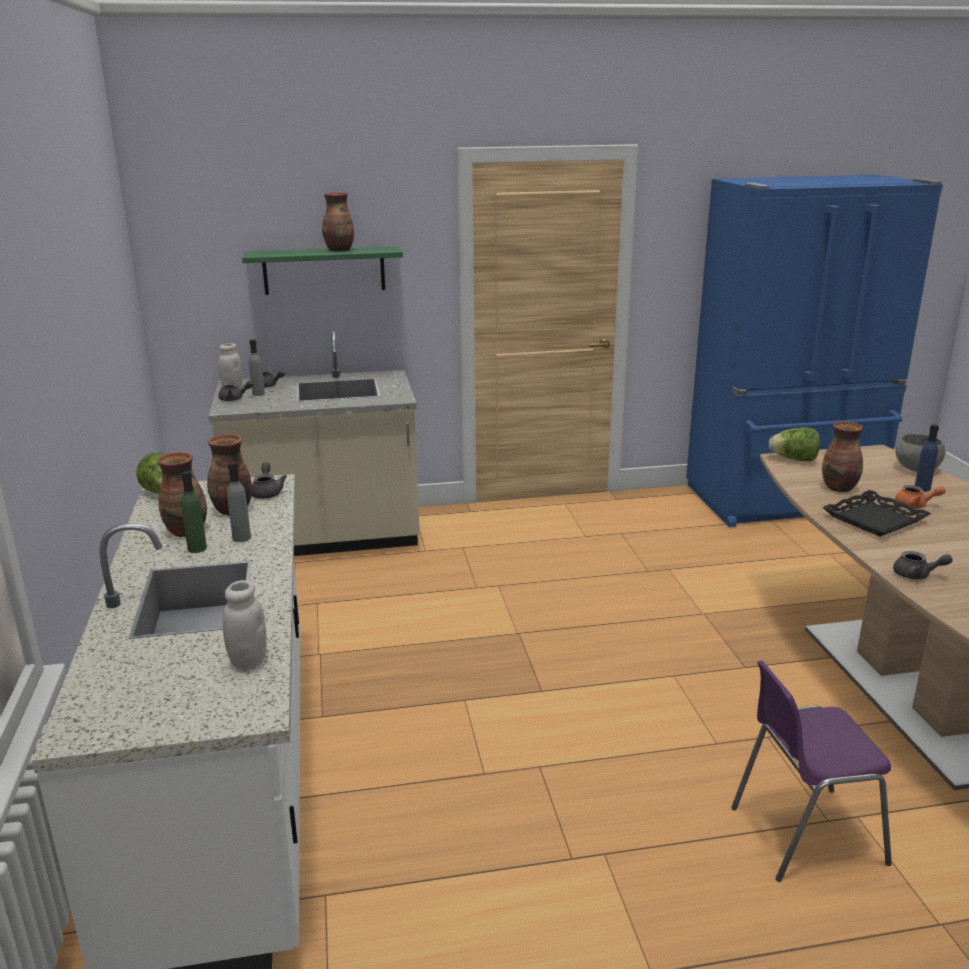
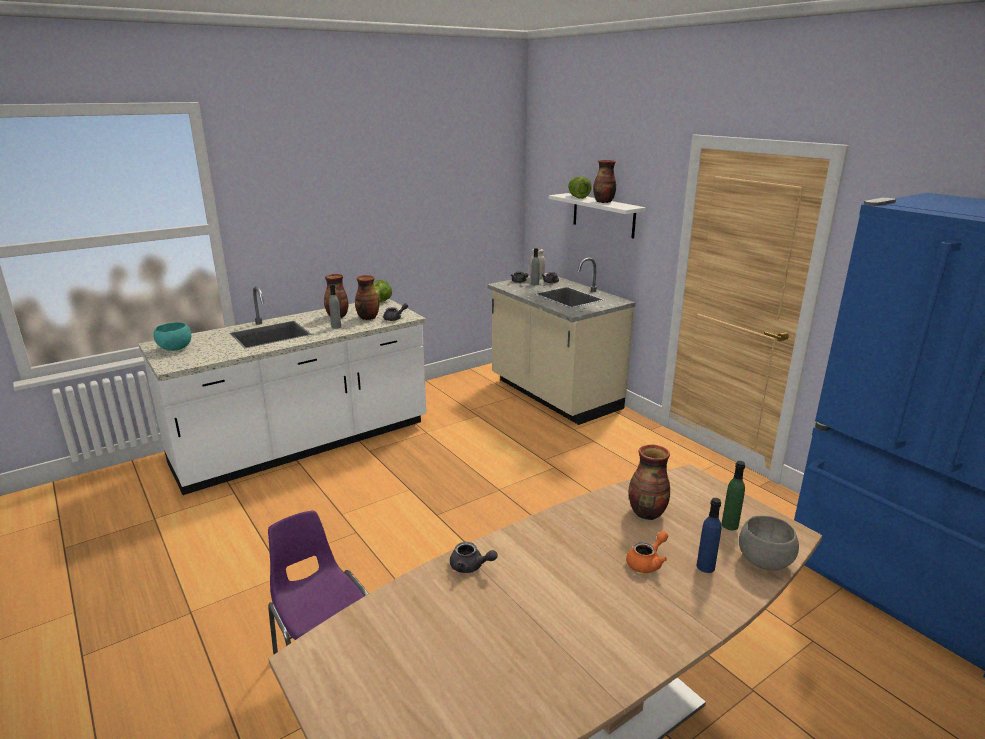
camera: 65 degrees right, 0 degrees up
(147, 705) = (175, 349): none -> turquoise bowl
(197, 548) = (320, 322): green bottle -> green bottle (730, 525)
(248, 661) = (213, 356): white jar -> none
(324, 270) = (603, 215): green shelf -> white shelf
(794, 459) = (696, 482): lettuce -> lettuce (577, 197)
(875, 520) = (583, 538): black tray -> none
(915, 505) = (647, 562): orange teapot -> orange teapot turned 120 degrees counterclockwise
(917, 575) = (470, 567): grey teapot -> grey teapot turned 60 degrees counterclockwise

